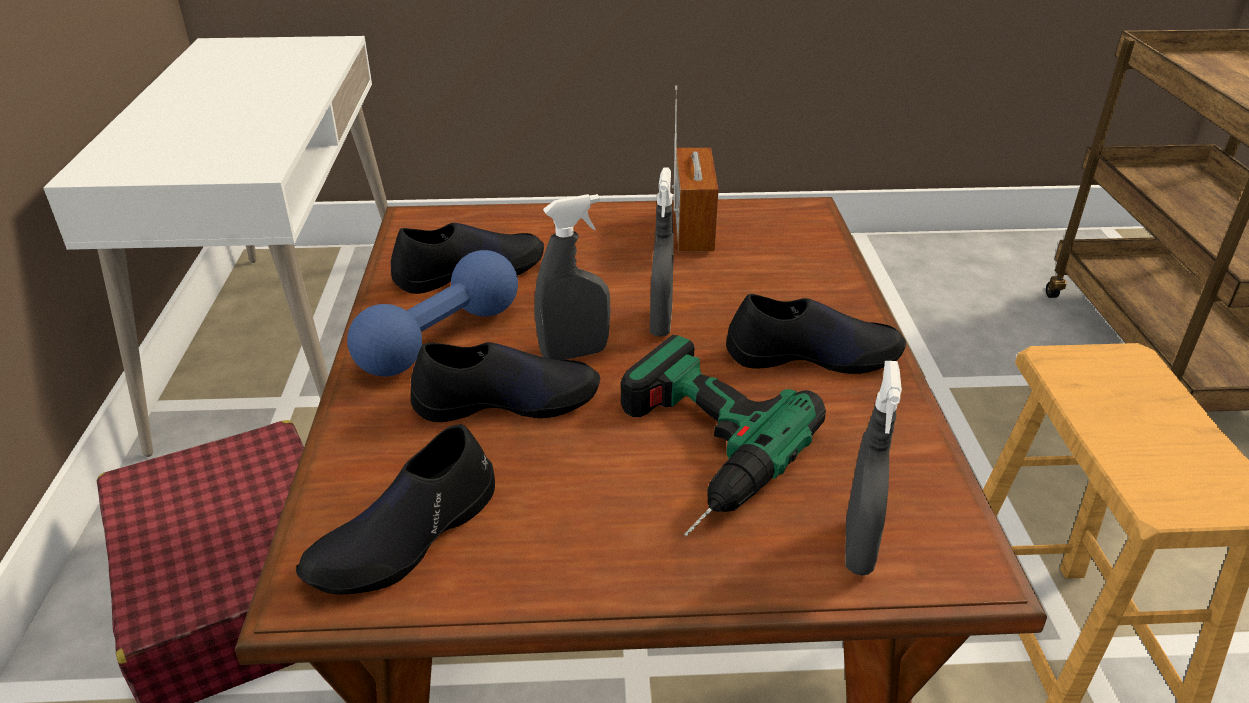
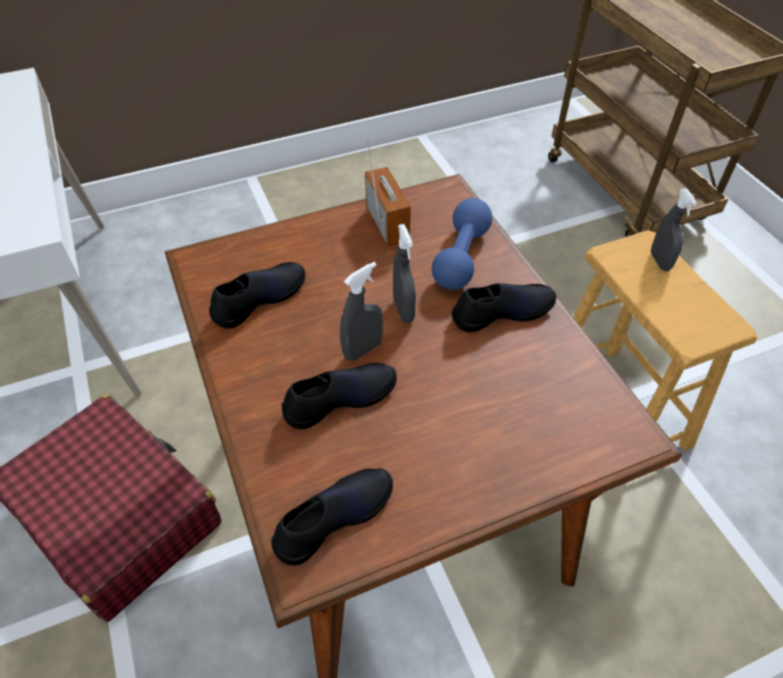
camera: 20 degrees left, 15 degrees up
(405, 537) = (334, 517): black shoe -> black shoe turned 150 degrees counterclockwise
(440, 339) = (271, 361): blue dumbbell -> blue dumbbell (461, 257)
(689, 452) = (465, 405): power drill -> none
(858, 548) = (580, 443): grey spray bottle -> grey spray bottle (660, 261)

